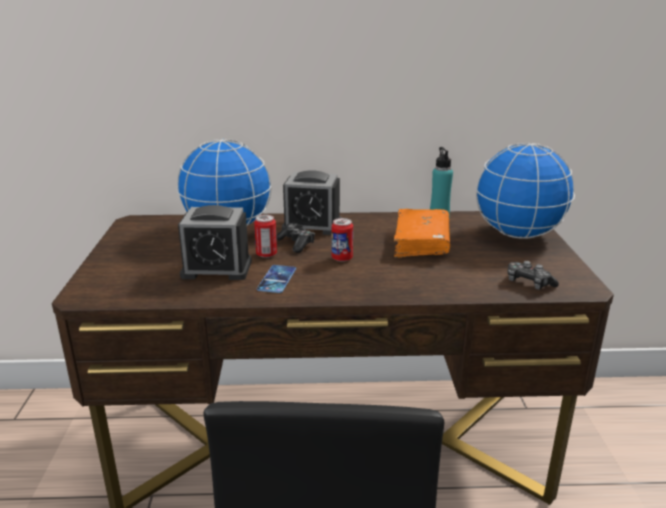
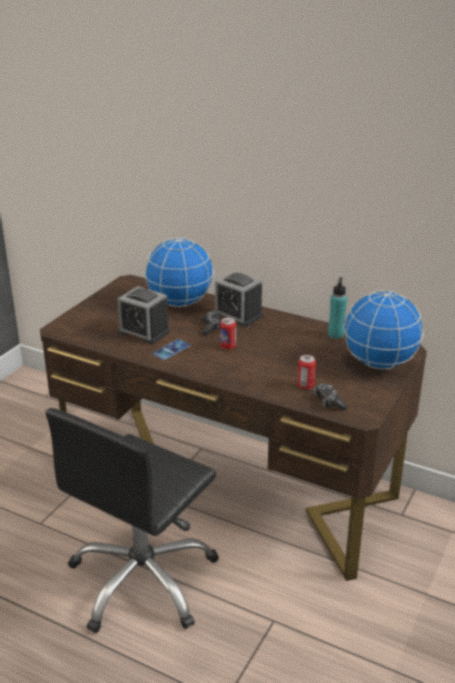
camera: 30 degrees right, 5 degrees up
(266, 254) = (184, 330): can -> can (305, 386)
(421, 243) = (297, 350): orange book -> none

